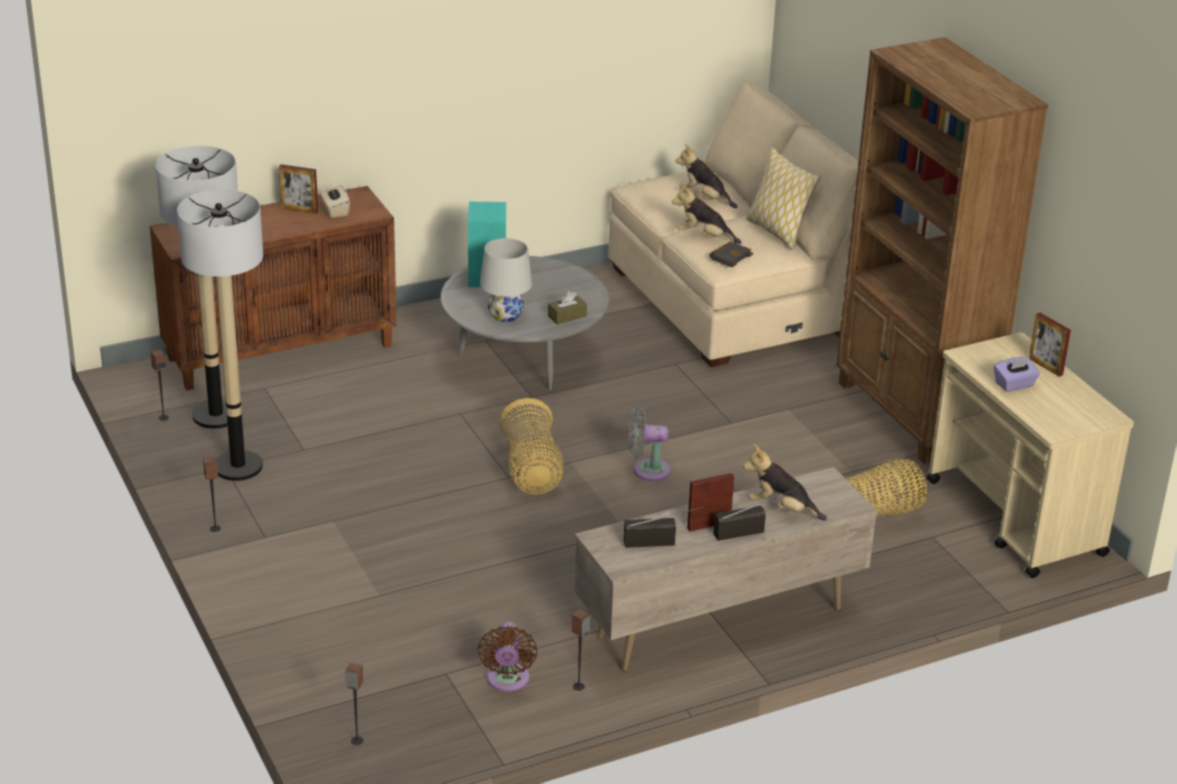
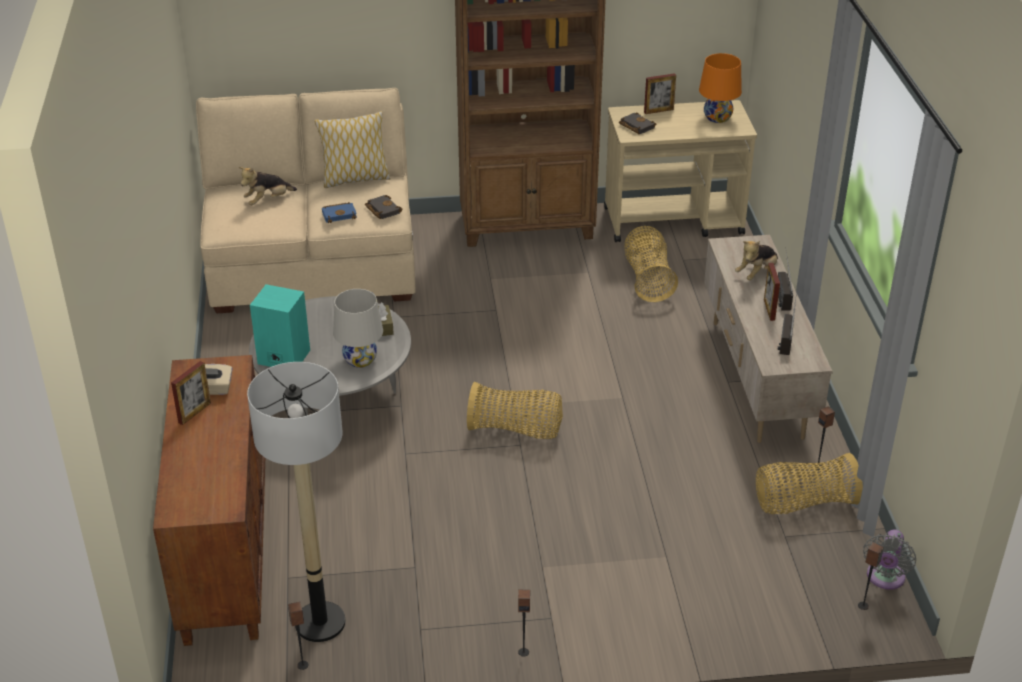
camera: 70 degrees left, 5 degrees up
(238, 466) = (422, 619): floor lamp -> none
(507, 681) = (803, 503): brown fan -> basket
(647, 470) = (543, 367): grey fan -> grey fan (884, 578)
(704, 237) = (340, 214): plush toy -> blue book
(991, 355) = (635, 126): none -> black book
(1014, 385) = (677, 128): purple tissue box -> none
(1068, 410) = (717, 117): none -> orange table lamp

